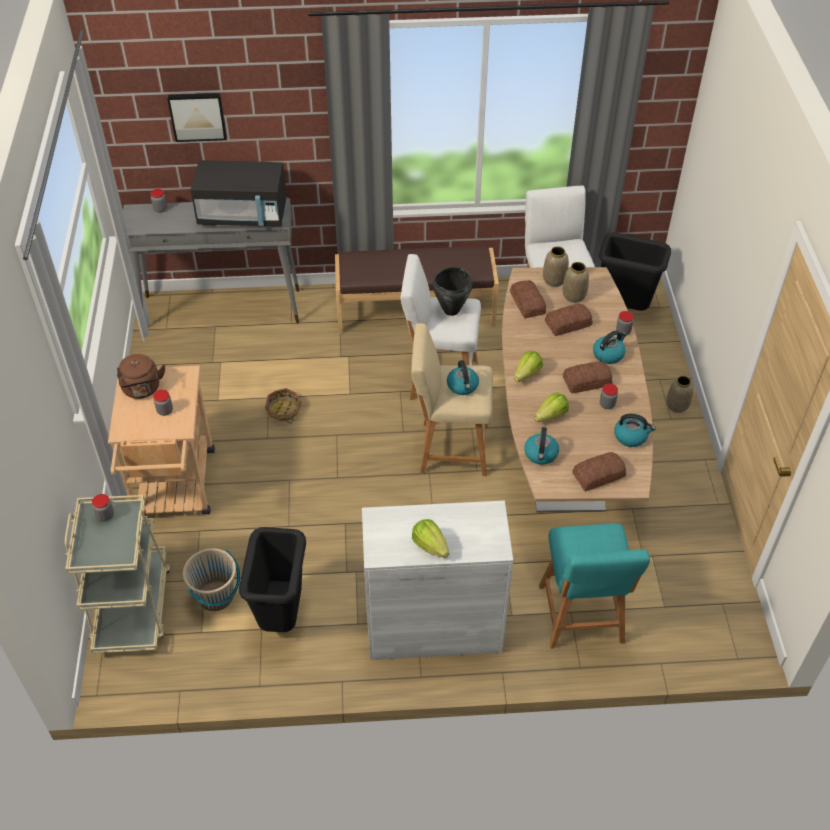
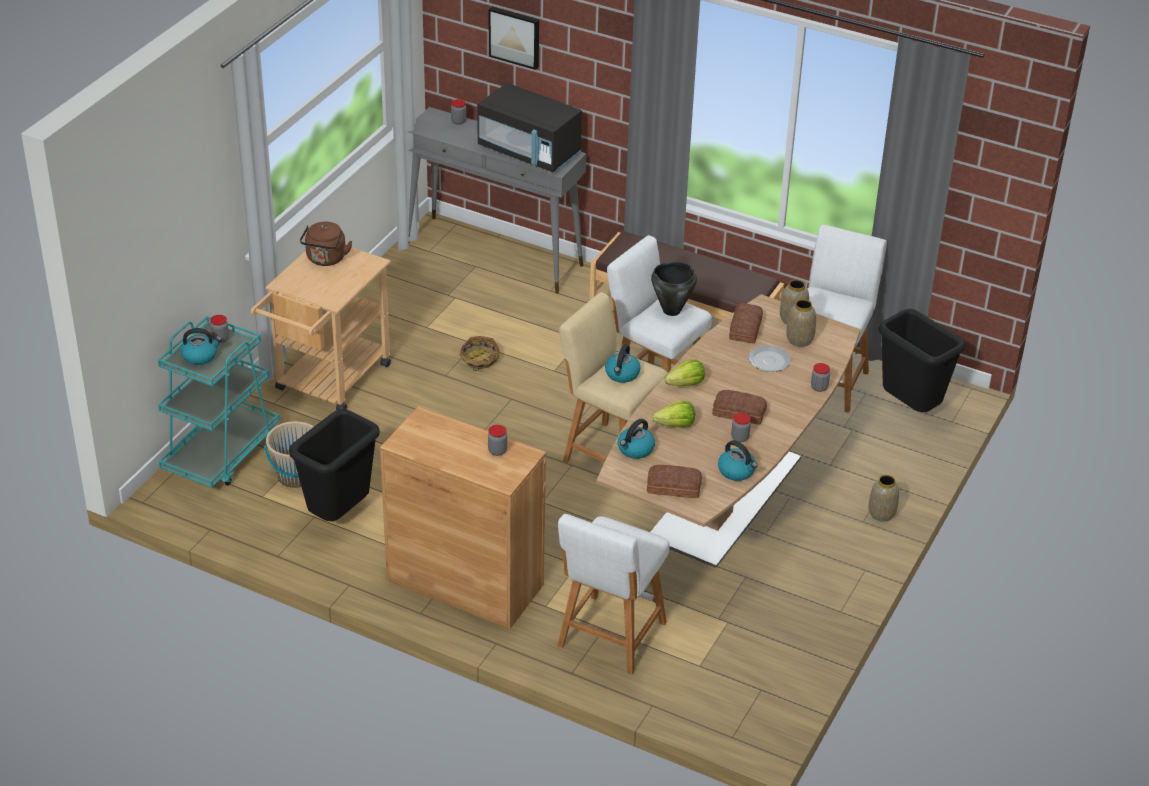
camera: 30 degrees right, 10 degrees down
(133, 606) = (222, 453): beige cart -> turquoise cart
(165, 411) = (330, 282): jar -> jar (497, 451)
(430, 545) = (449, 455): lettuce -> none
(433, 627) = (465, 583): white cabinet -> brown cabinet
(569, 324) = (769, 361): bread -> plate
(581, 618) = (609, 638): turquoise stool -> white stool
(608, 354) = (784, 400): kettle -> kettle (200, 356)

